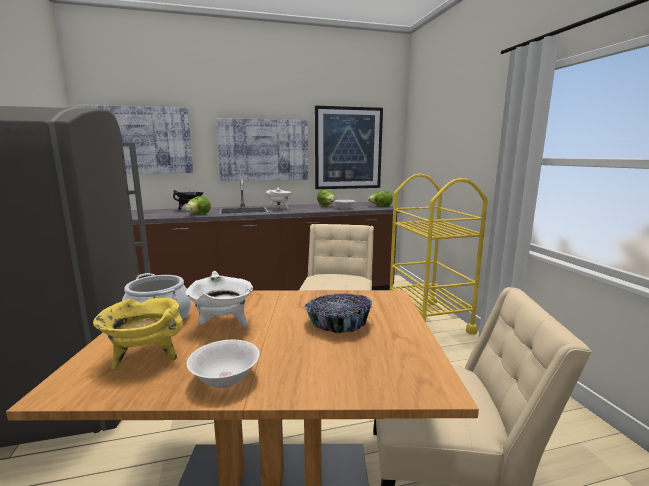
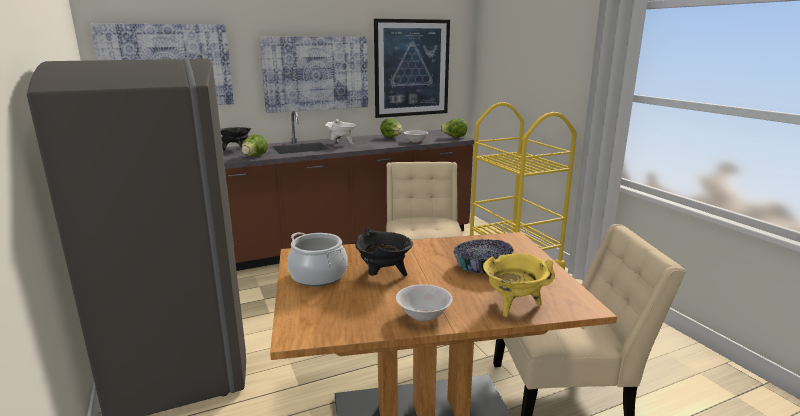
camera: 10 degrees left, 5 degrees up
(145, 358) = (340, 306): yellow cooking pot -> yellow cooking pot (513, 306)
(223, 326) = (383, 276): white cooking pot -> black cooking pot

